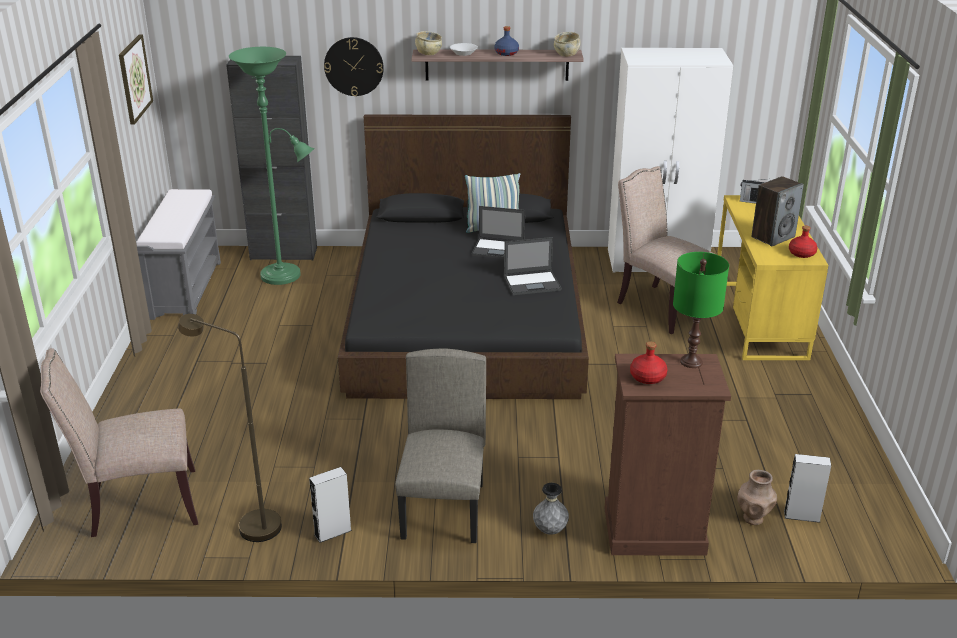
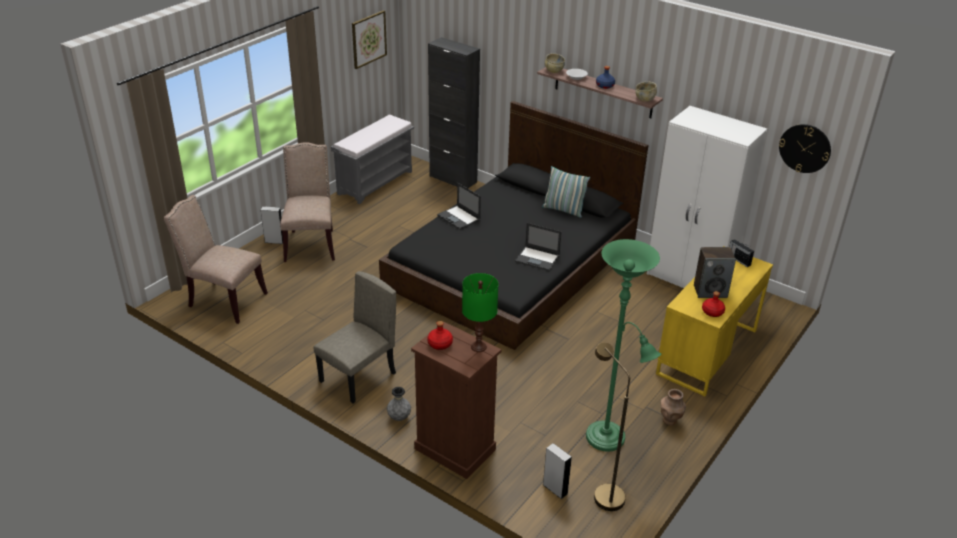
camera: 35 degrees right, 5 degrees up
(249, 525) = (260, 336): brown floor lamp -> brown floor lamp (603, 493)
(286, 276) = (438, 195): green floor lamp -> green floor lamp (609, 440)
(333, 532) = (292, 360): grey speaker -> grey speaker (274, 241)
(354, 66) = (512, 65): wall clock -> wall clock (804, 148)
(499, 249) = (547, 227): laptop -> laptop (459, 218)
(660, 306) = (648, 312): beige chair -> beige chair (311, 243)
(753, 518) = (523, 474): brown vase -> brown vase (670, 420)

